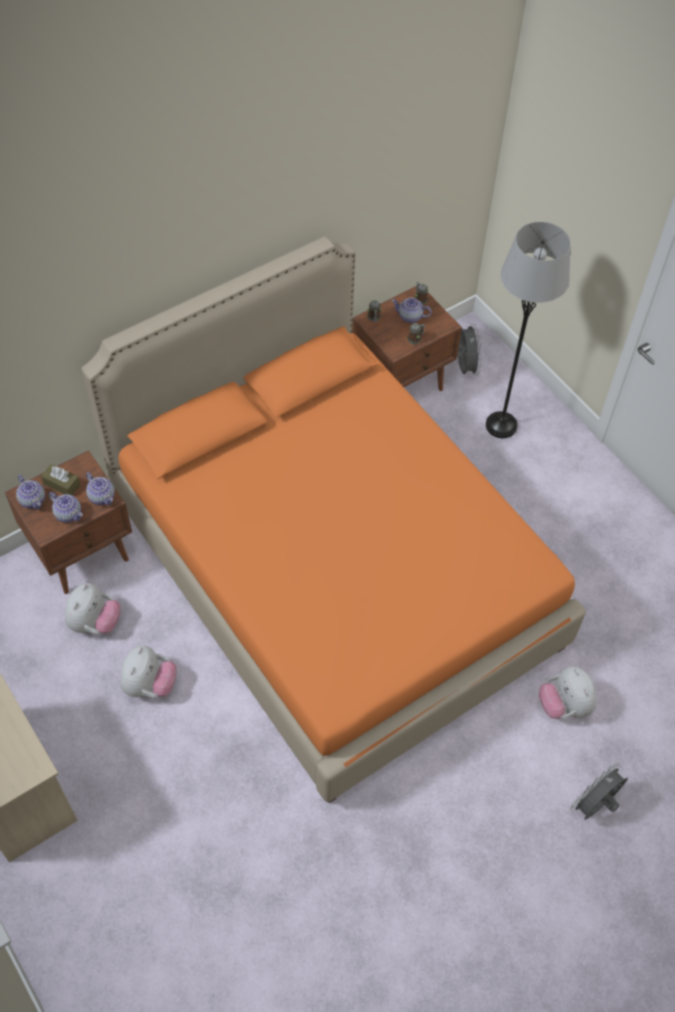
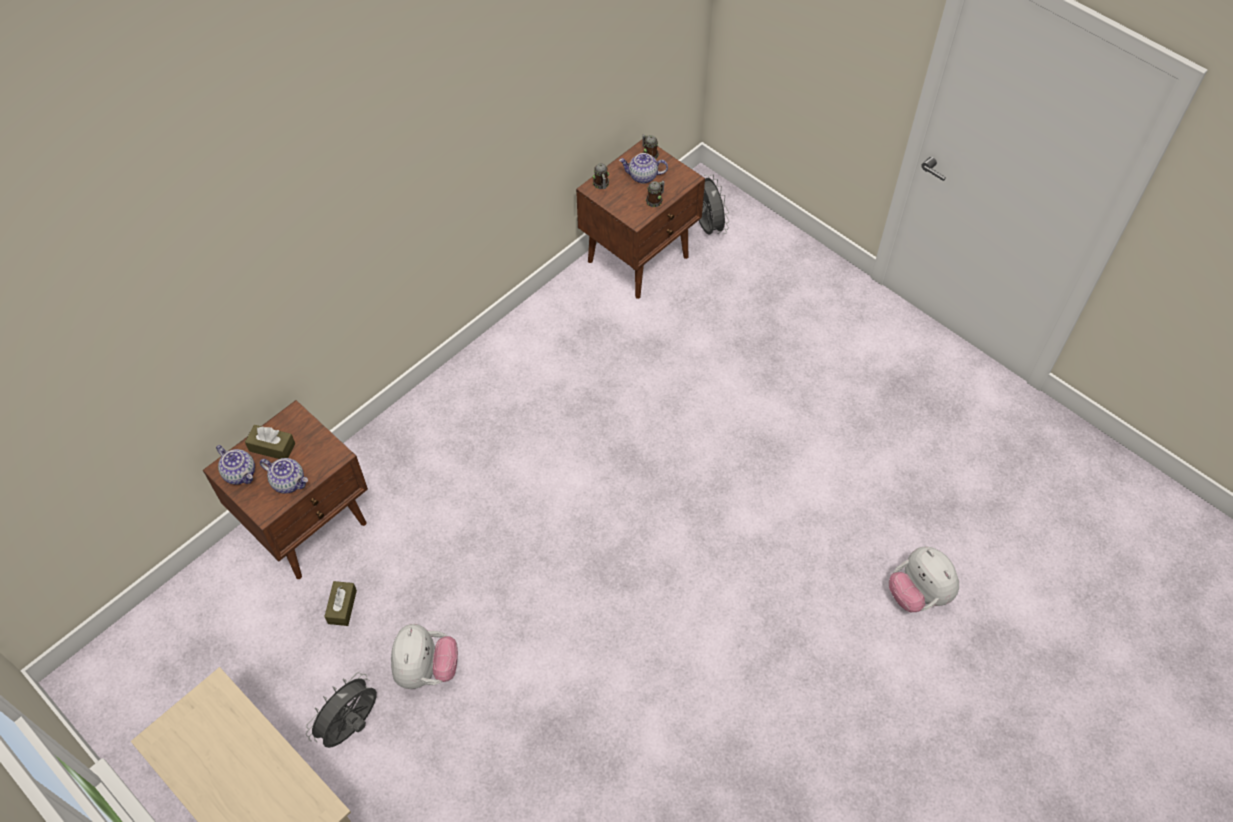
camera: 10 degrees left, 0 degrees up
(95, 622) = (342, 607): plush toy -> brown tissue box
(102, 496) = (326, 453): teapot -> none
(334, 573) = (615, 492): orange bed -> none
(501, 425) = (764, 285): grey floor lamp -> none
(594, 805) = (983, 705): grey fan -> grey fan (352, 727)

